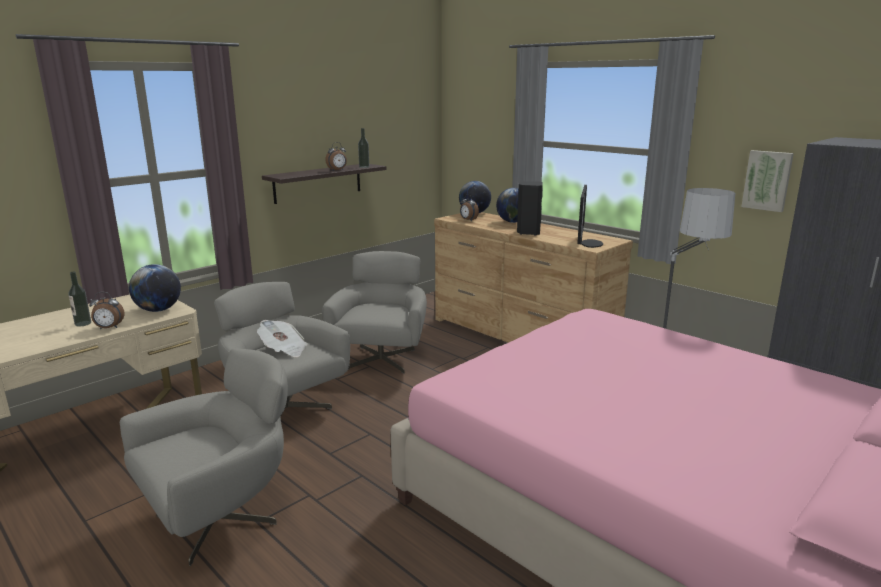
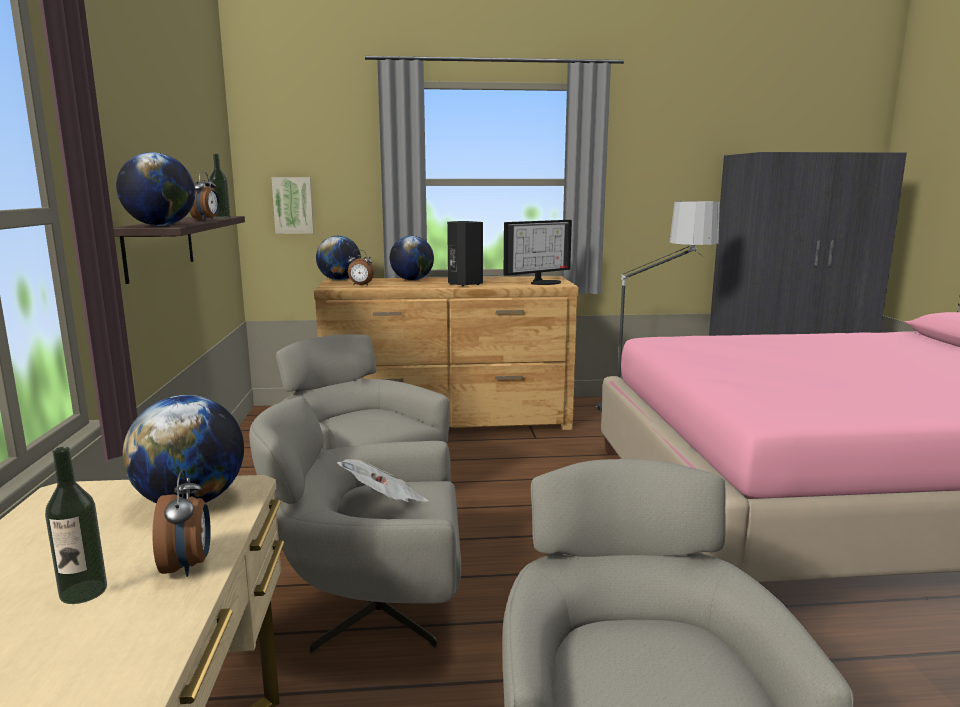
camera: 50 degrees left, 5 degrees down
(109, 328) = (188, 566): alarm clock -> alarm clock turned 45 degrees counterclockwise
(284, 176) = (160, 226): none -> globe
(588, 243) = (544, 282): monitor -> monitor turned 90 degrees clockwise
(767, 180) = (671, 199): picture -> picture (293, 205)

